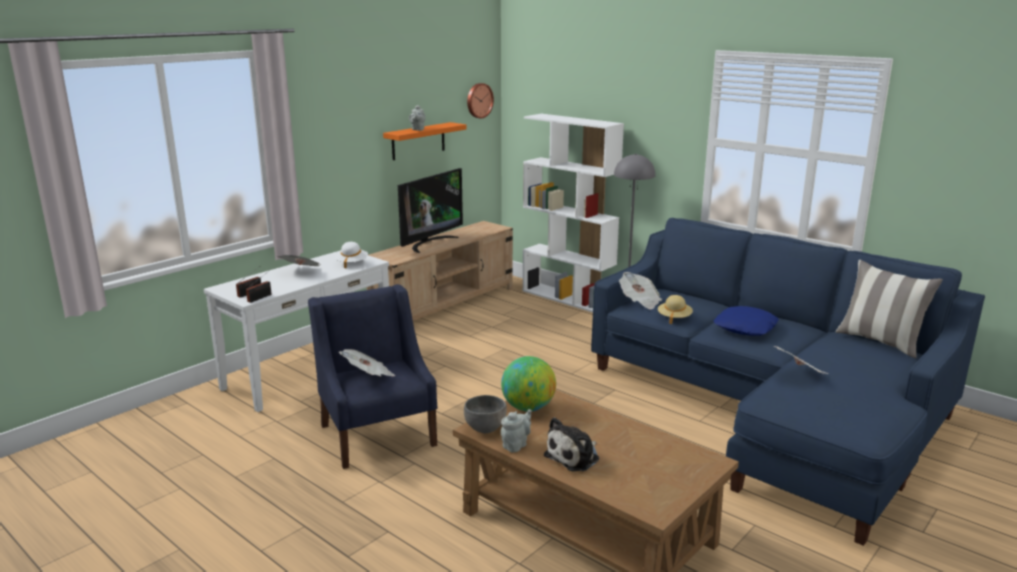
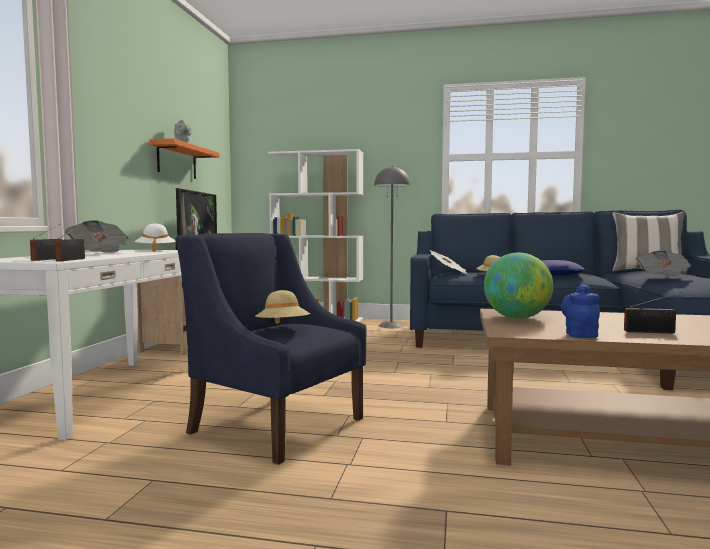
camera: 30 degrees left, 15 degrees down
(368, 376) = (283, 328): newspaper -> beige hat
(479, 100) = (217, 142): wall clock -> none
(485, 428) = (518, 331): grey bowl -> none
(516, 445) = (580, 334): grey teapot -> blue teapot
(574, 457) = (652, 332): plush toy -> radio

